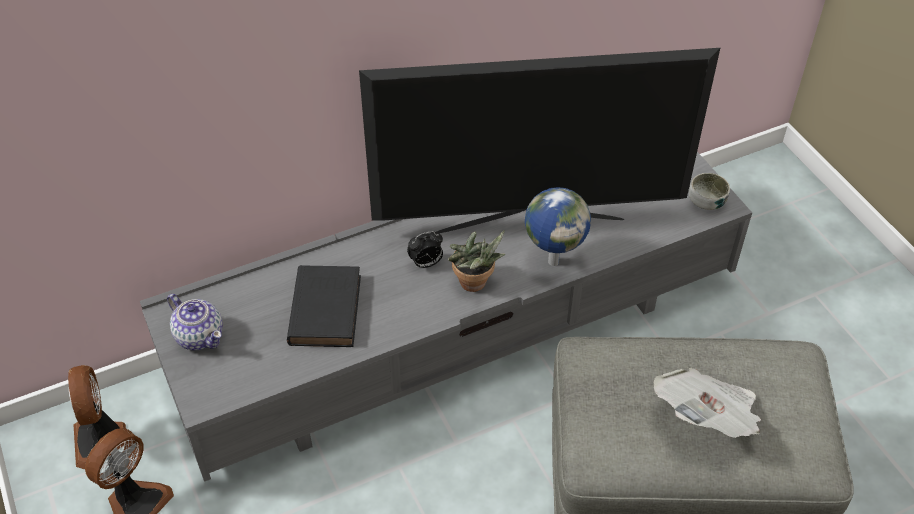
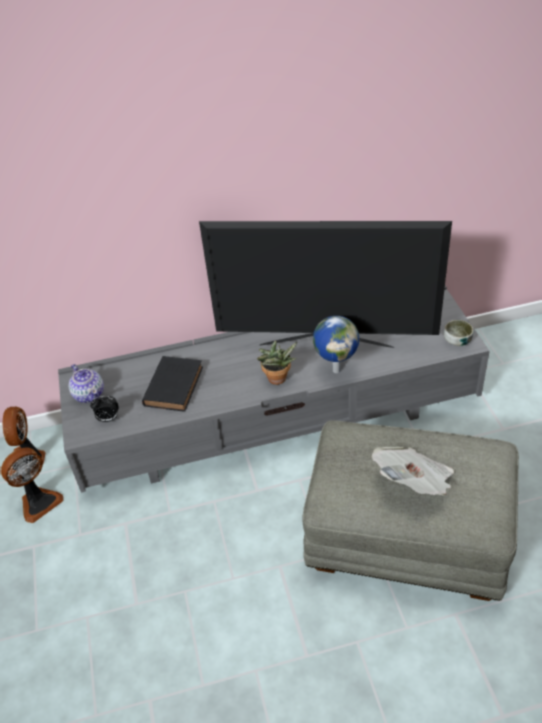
camera: 15 degrees right, 5 degrees down
(426, 263) = (248, 363): alarm clock -> alarm clock (108, 419)

